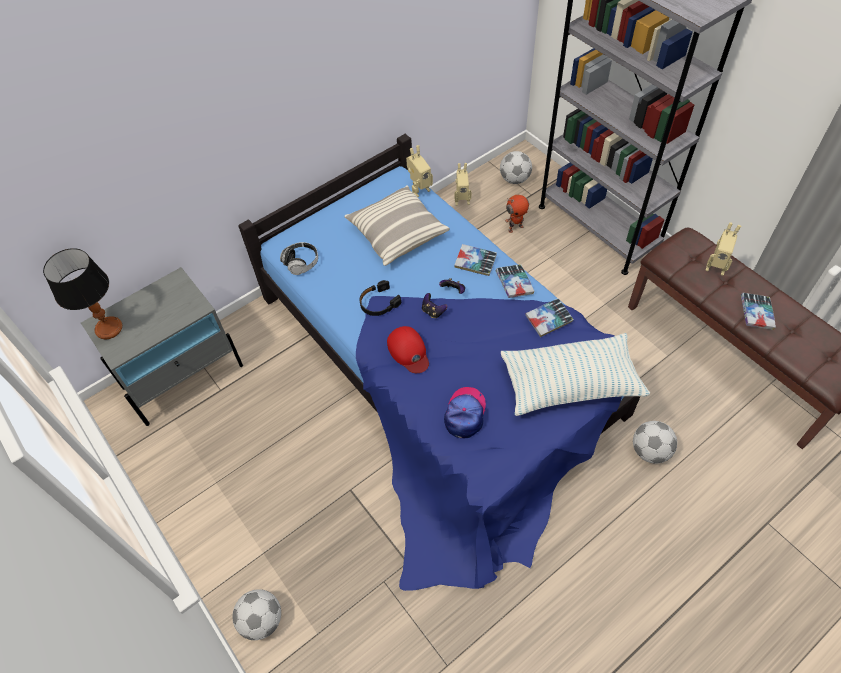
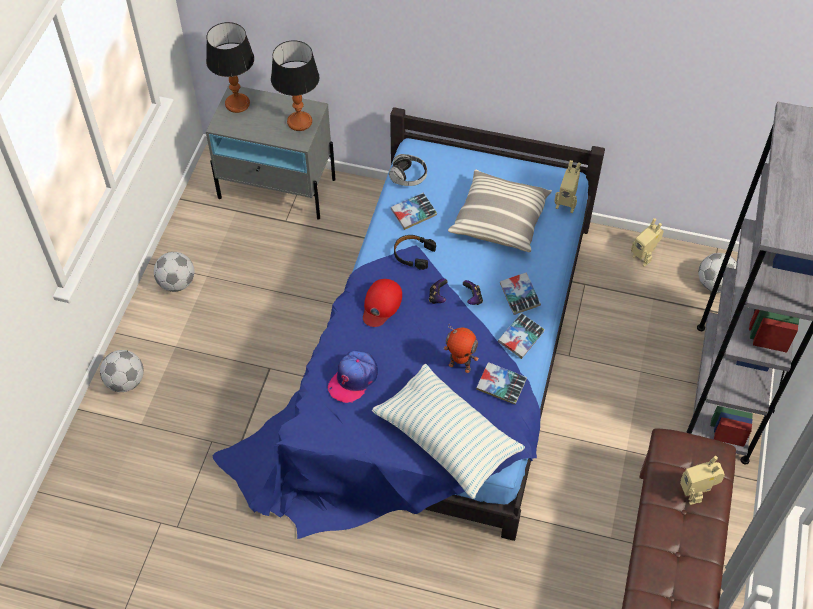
camera: 50 degrees right, 0 degrees up
(179, 296) = (299, 122): none -> table lamp
(465, 414) = (353, 379): cap -> cap turned 150 degrees clockwise
(515, 228) = (651, 321): toy robot -> toy robot (460, 365)
(650, 451) = (486, 576): football -> football (176, 283)
(756, 313) = (664, 555): book -> book (413, 214)

